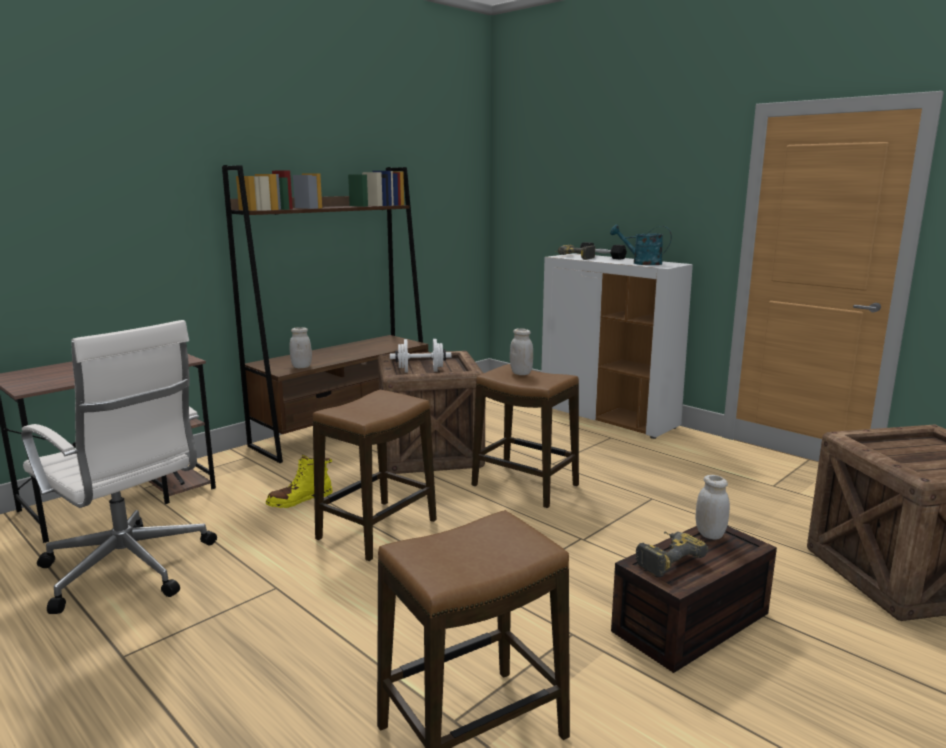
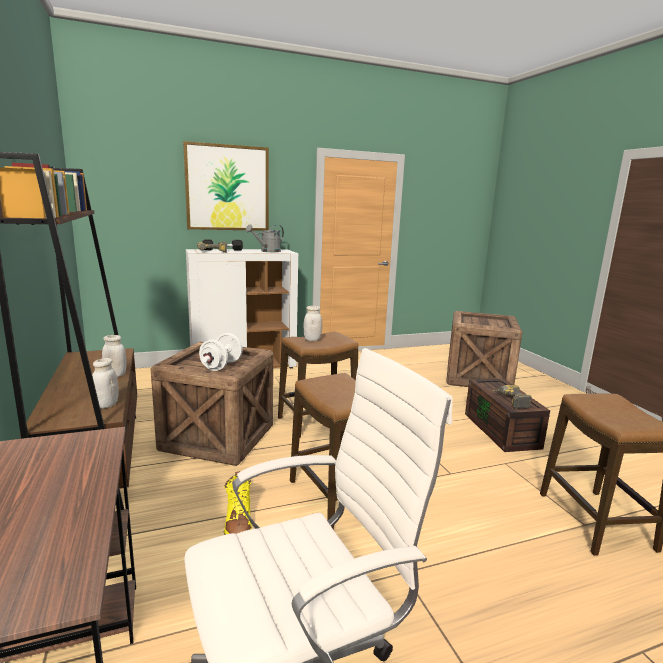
camera: 65 degrees left, 0 degrees up
(627, 176) = (227, 188): none -> picture
(641, 263) = (267, 251): turquoise watering can -> grey watering can
(710, 534) = (486, 385): white jar -> white jar (115, 375)

